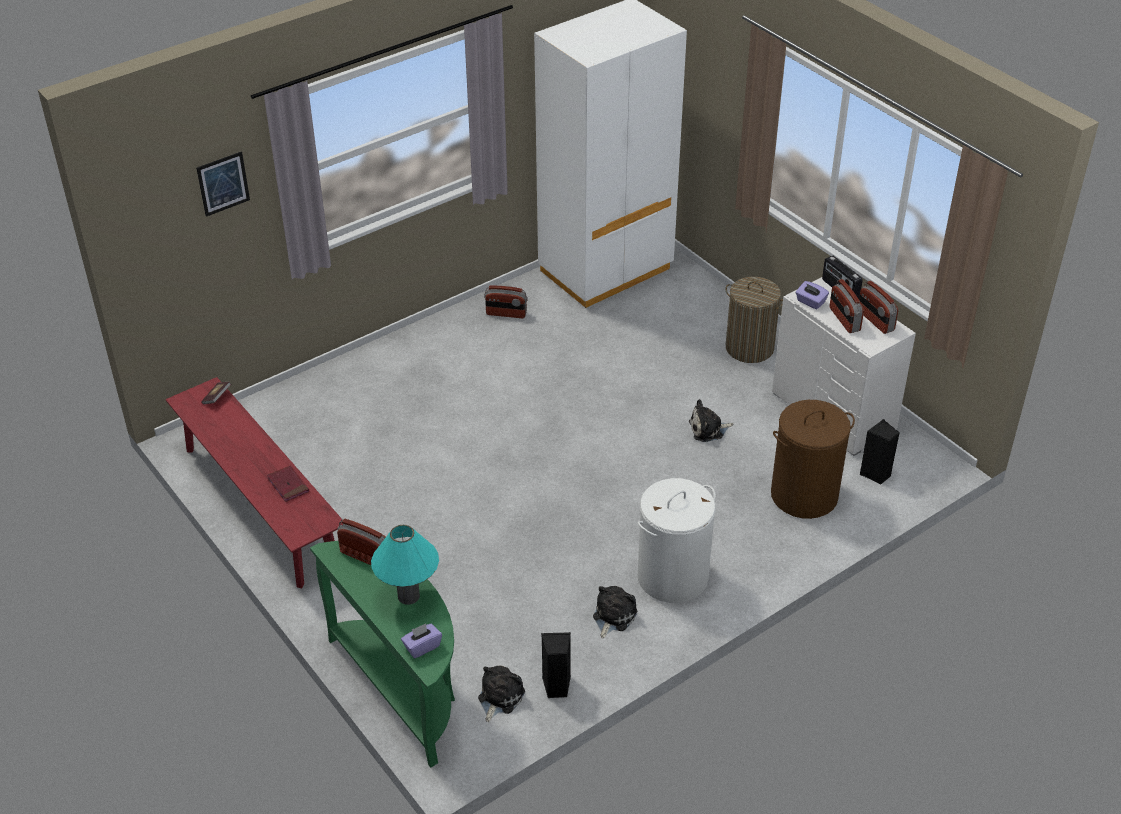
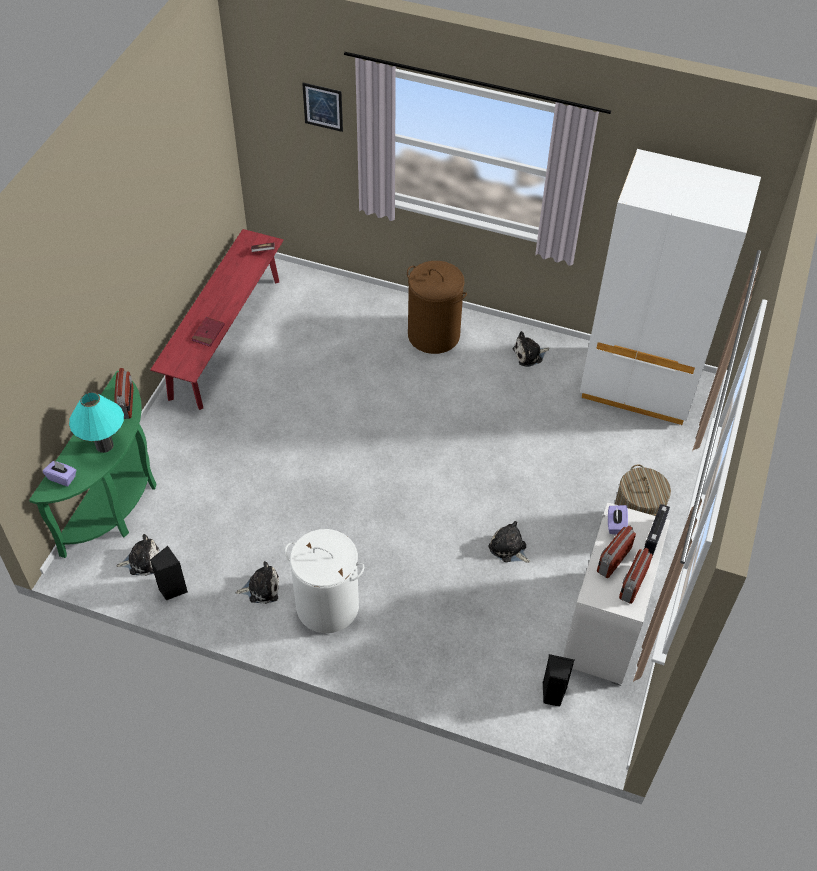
camera: 55 degrees right, 10 degrees up
(506, 314) = (529, 355): radio -> plush toy
(804, 495) = (485, 652): brown laundry basket -> brown laundry basket (434, 335)

